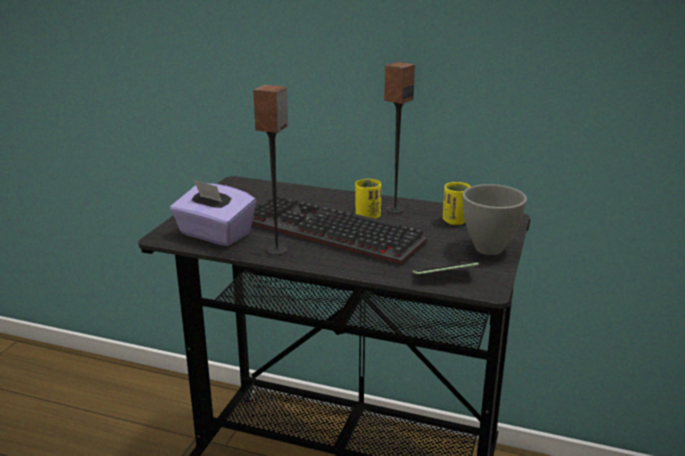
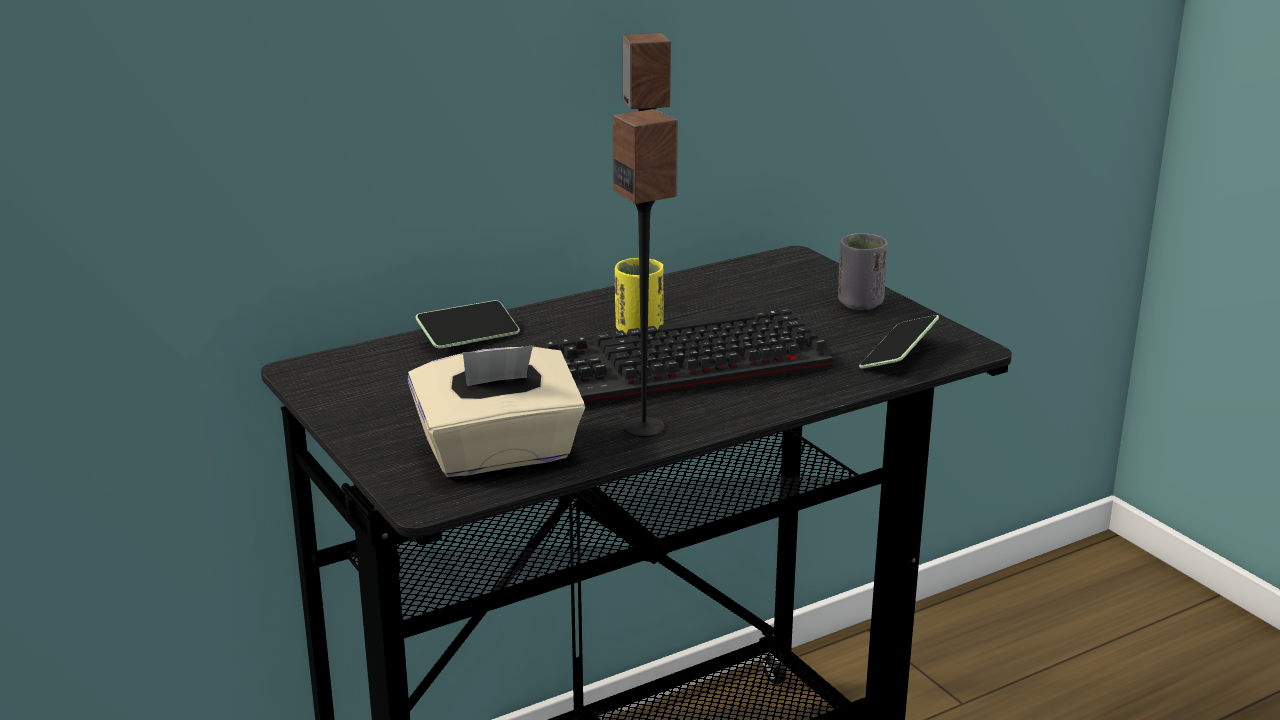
camera: 50 degrees left, 0 degrees up
(214, 234) = (499, 454): purple tissue box -> beige tissue box
(305, 193) = (468, 338): none -> phone
(455, 221) = (749, 288): yellow cup -> none
(487, 248) = (860, 303): grey bowl -> grey cup

